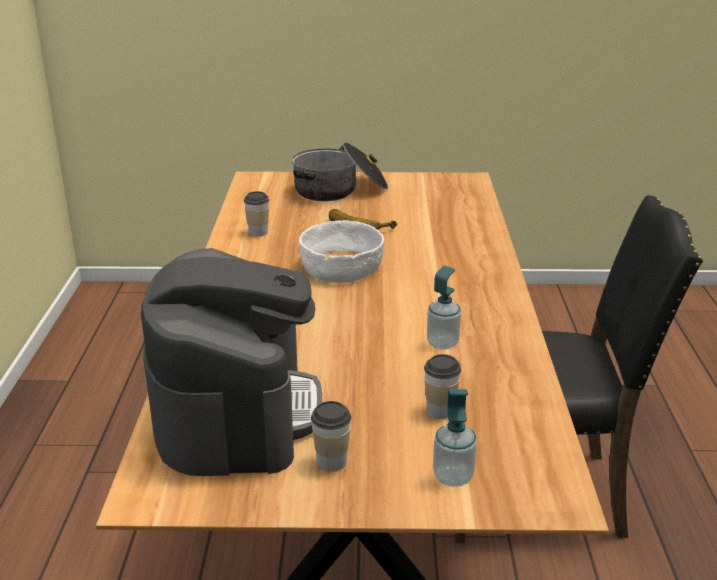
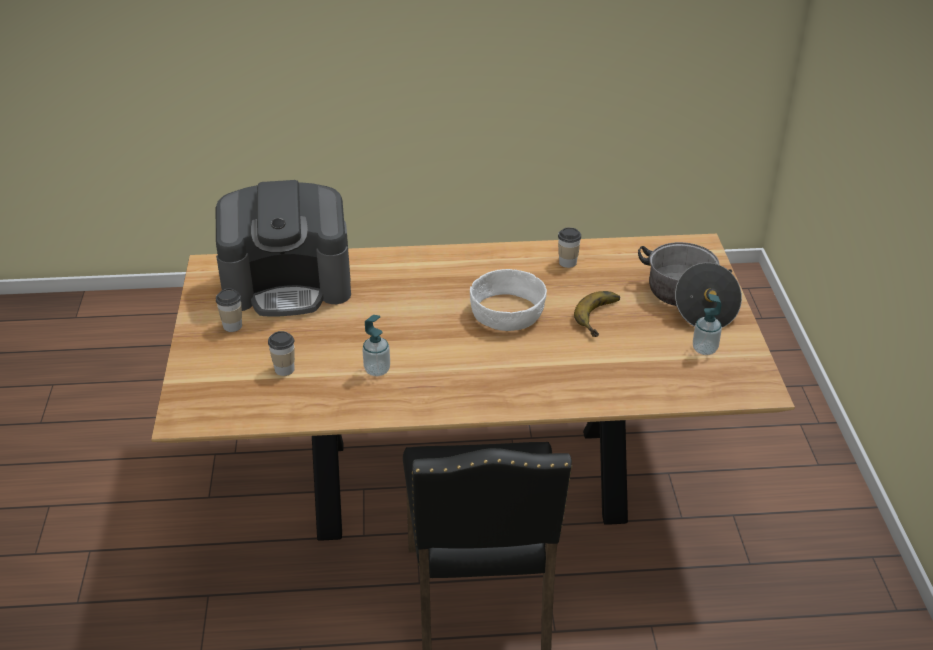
camera: 85 degrees right, 10 degrees up
(453, 477) = (211, 375): soap dispenser -> soap dispenser (704, 349)

